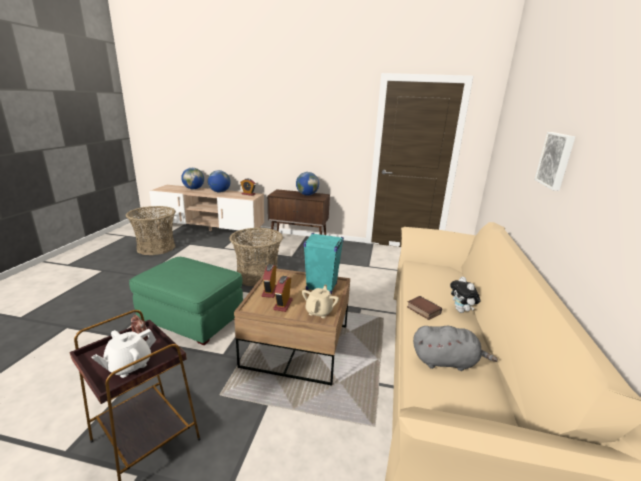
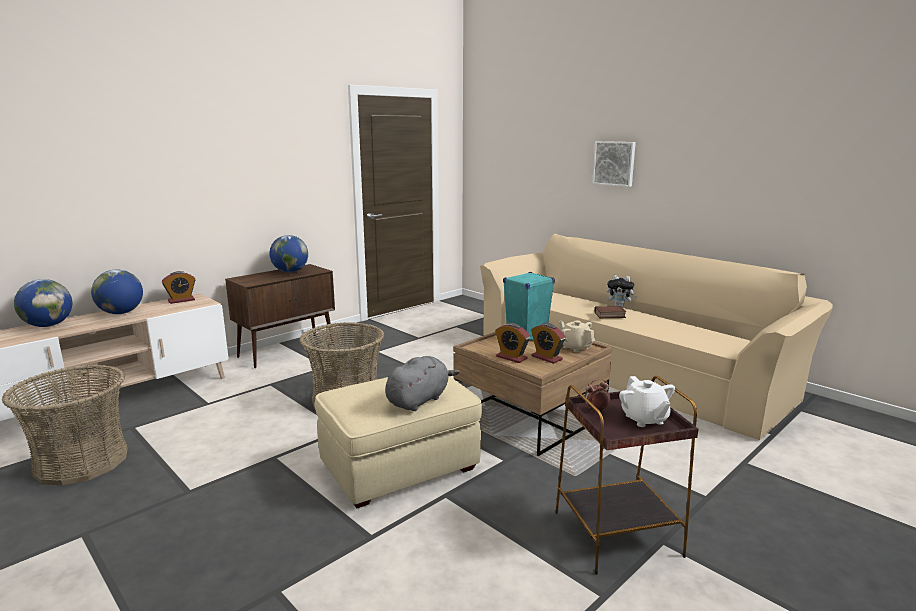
camera: 55 degrees left, 5 degrees down
(192, 319) = (400, 467): green ottoman -> beige ottoman
(446, 362) = (681, 330): grey plush toy -> grey plush toy (419, 400)

